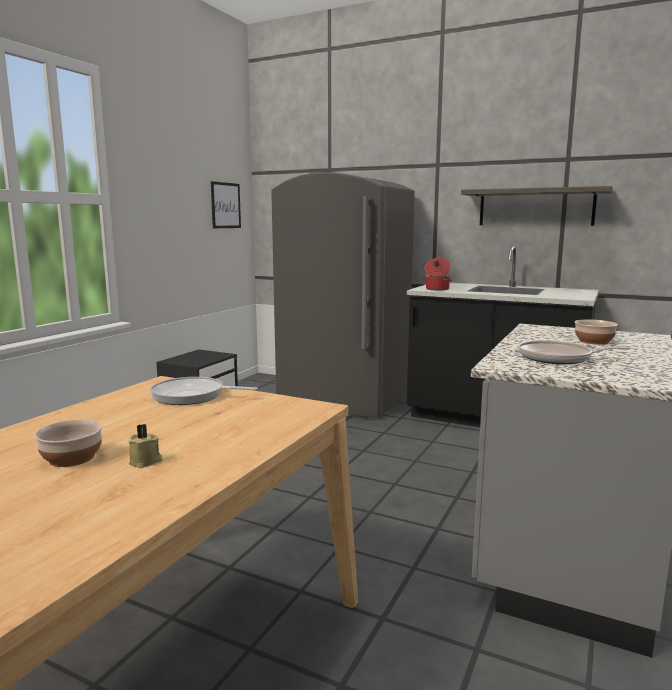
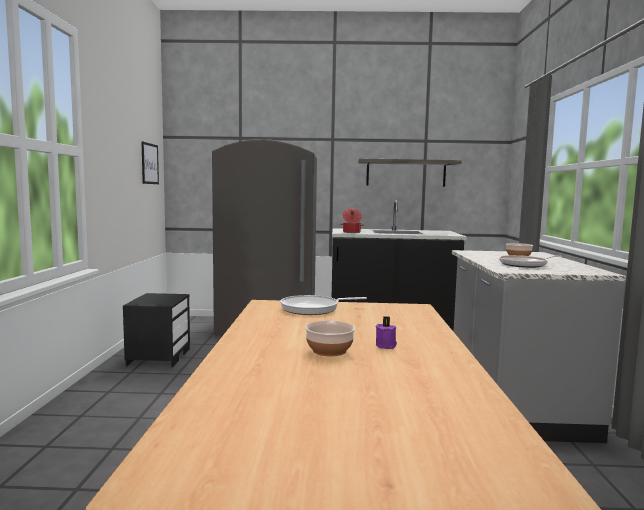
camera: 25 degrees left, 5 degrees down
(146, 462) = (386, 345): beige candle -> purple candle

